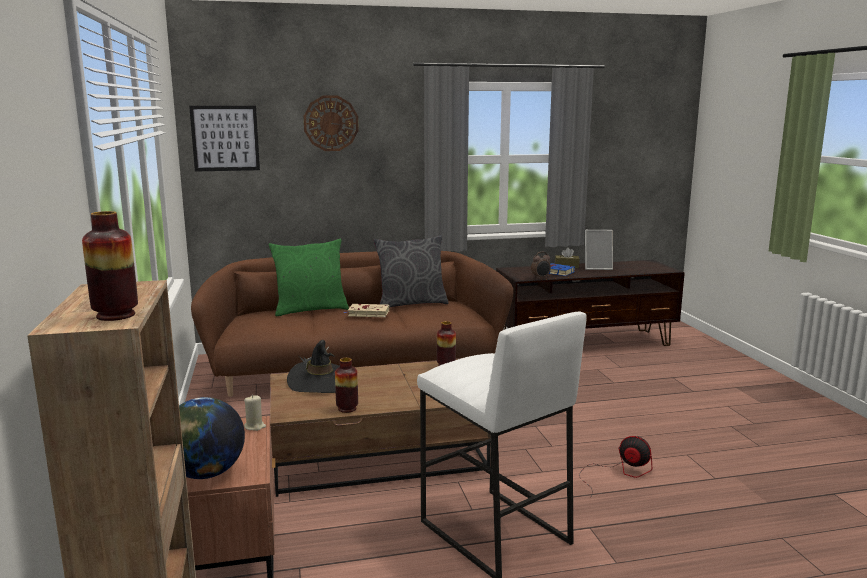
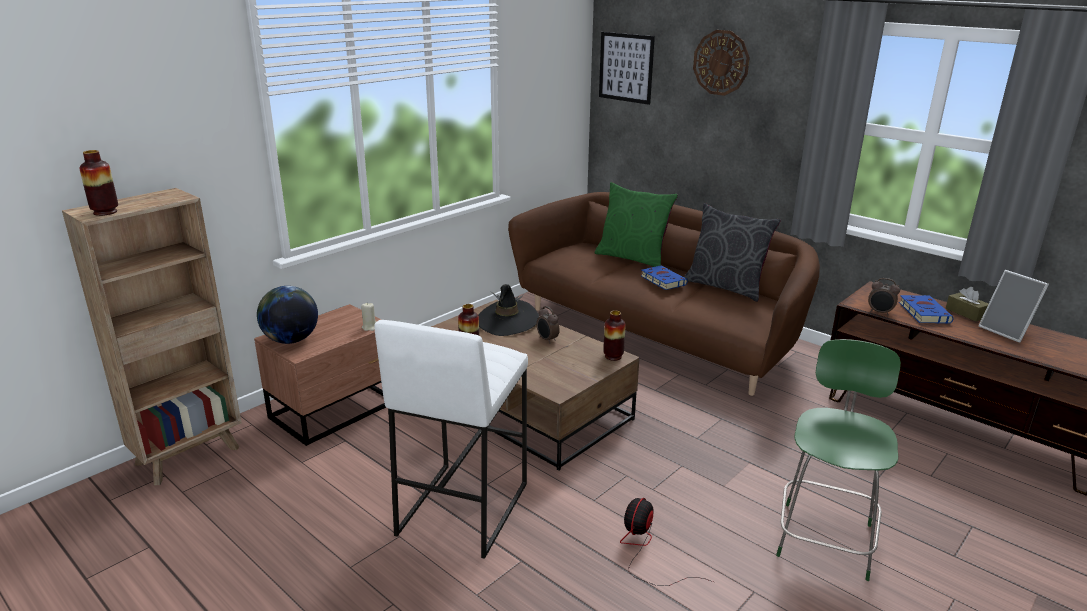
camera: 55 degrees right, 10 degrees up
(367, 313) = (662, 280): beige book -> blue book
(382, 377) = (547, 340): none -> alarm clock
(618, 473) = (645, 550): fan -> fan turned 150 degrees counterclockwise
(652, 414) = (825, 537): none -> green stool

